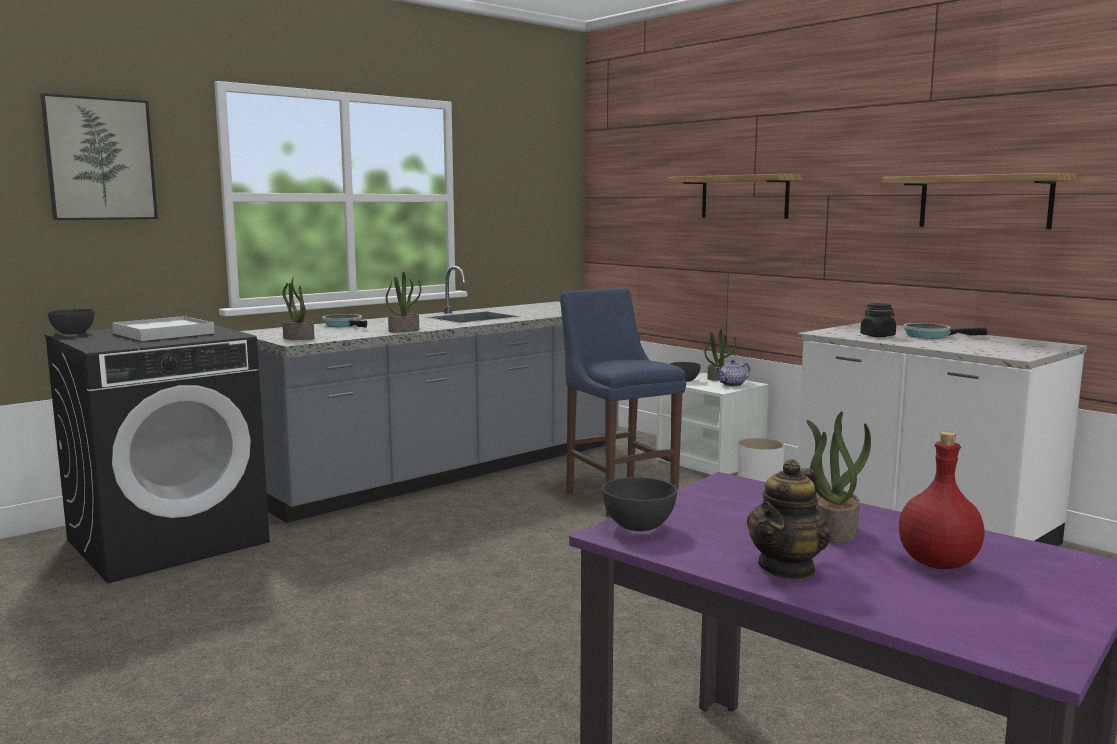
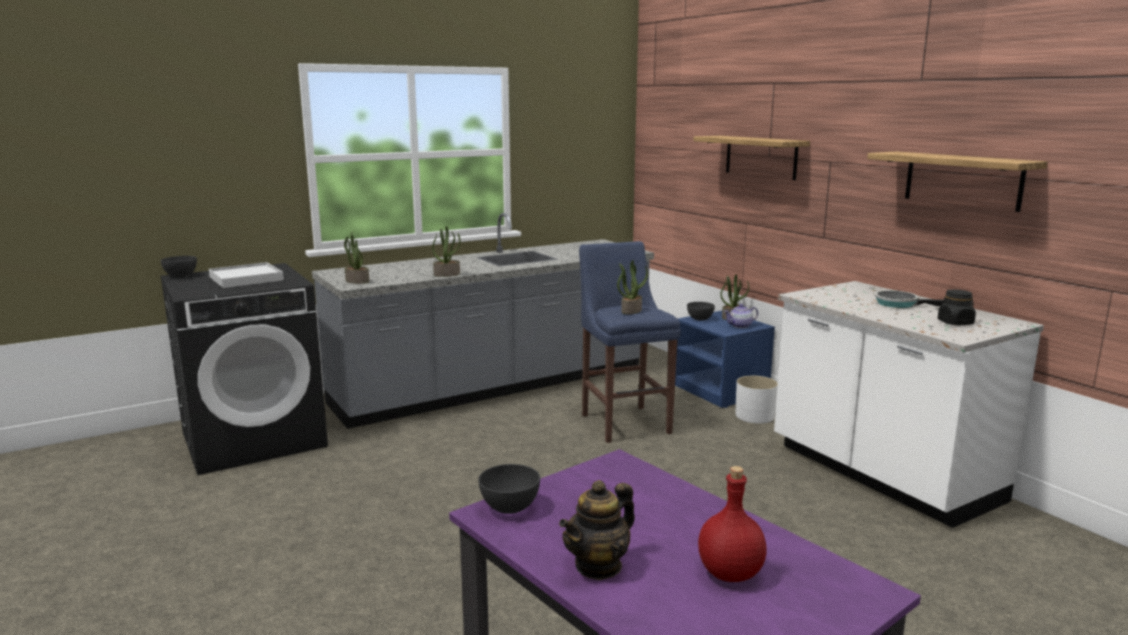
camera: 10 degrees right, 5 degrees up
(100, 159) = (205, 133): picture -> none
(344, 325) = (404, 266): frying pan -> none
(711, 462) = (722, 391): white nightstand -> blue nightstand
(834, 530) = (668, 527): potted plant -> potted plant (631, 311)
(877, 336) = (848, 302): black jar -> black jar (955, 323)

